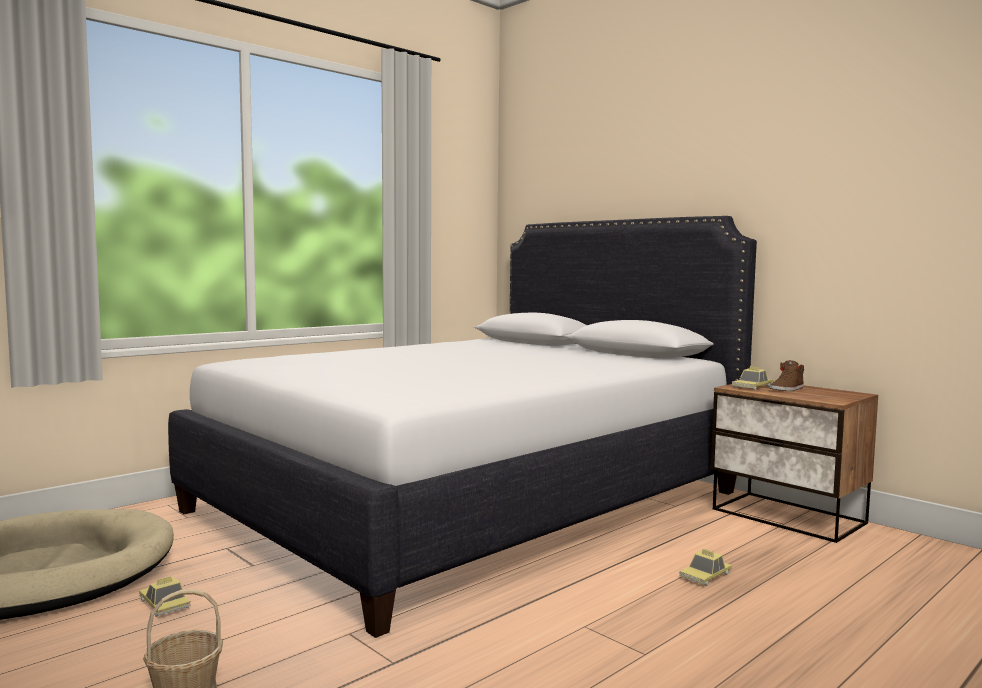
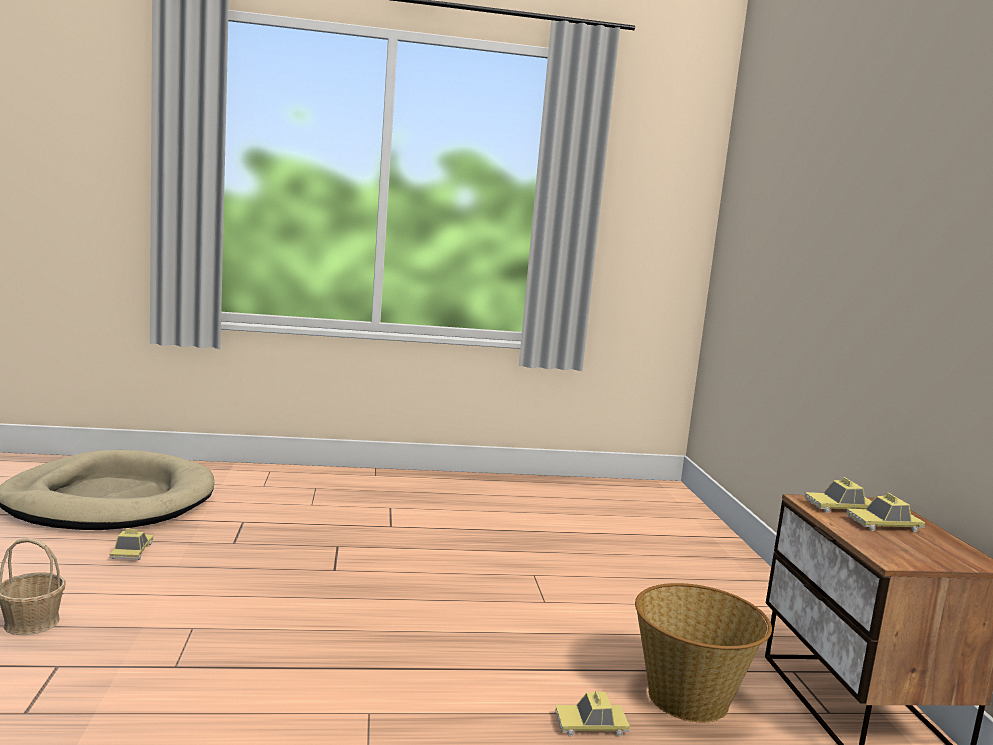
camera: 35 degrees right, 5 degrees up
(472, 501) = (508, 549): white bed -> none
(721, 542) = (689, 698): none -> basket
(787, 389) = (883, 525): brown shoe -> toy car

